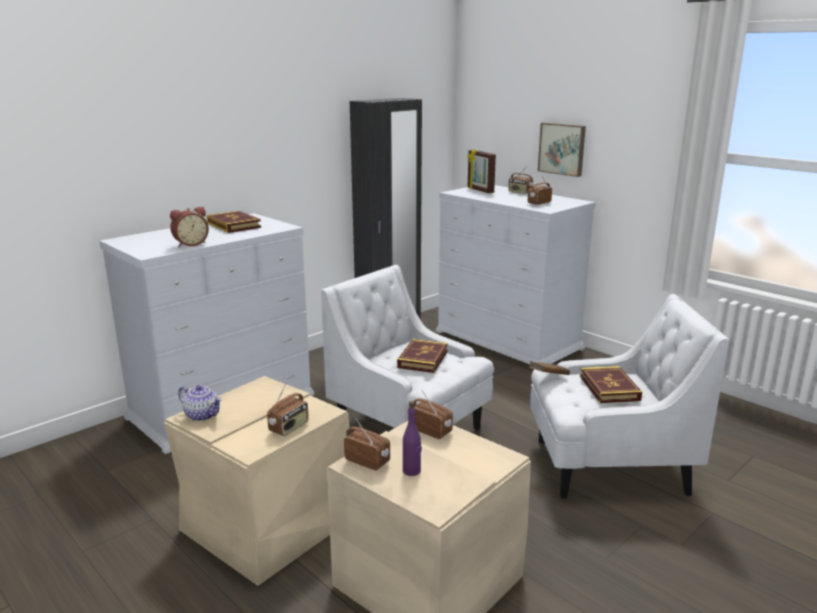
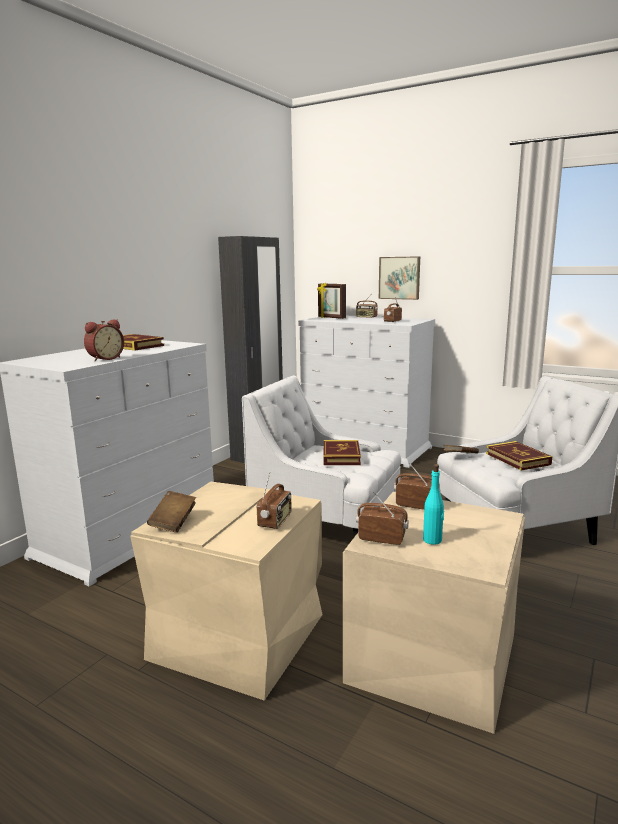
camera: 15 degrees left, 5 degrees down
(202, 415) = (173, 522): teapot -> brown book
(411, 471) = (432, 540): purple bottle -> turquoise bottle

